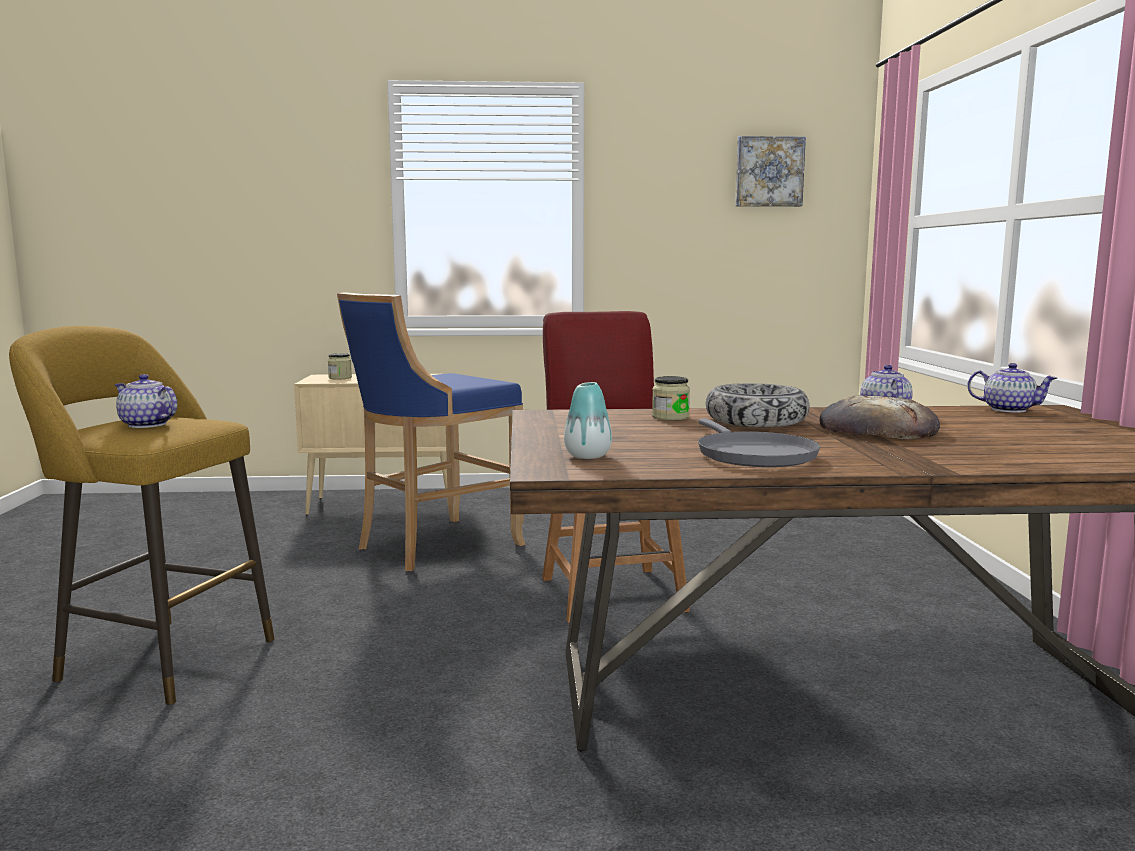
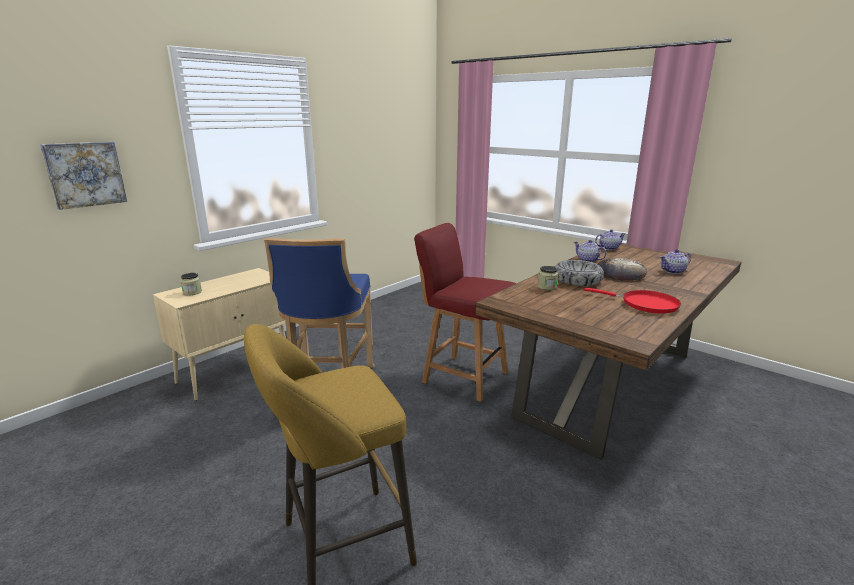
camera: 45 degrees left, 10 degrees up
(147, 425) = (345, 394): teapot -> teapot (673, 271)
(587, 456) = (614, 327): vase -> none
(752, 455) = (645, 304): grey frying pan -> red frying pan
(769, 172) = (397, 117): picture -> picture (85, 174)

